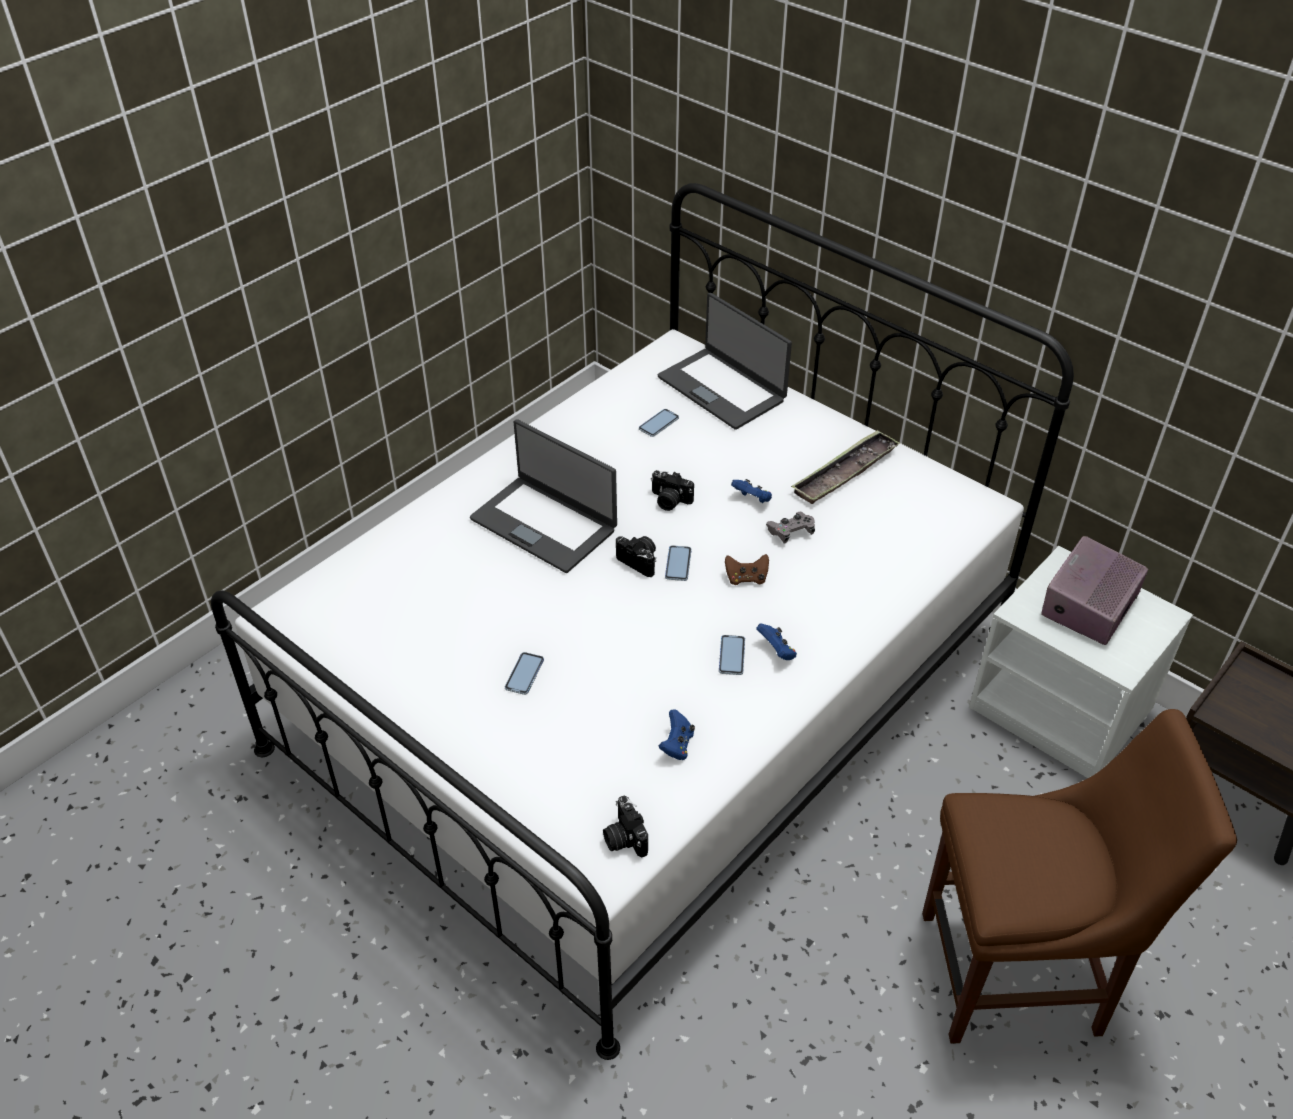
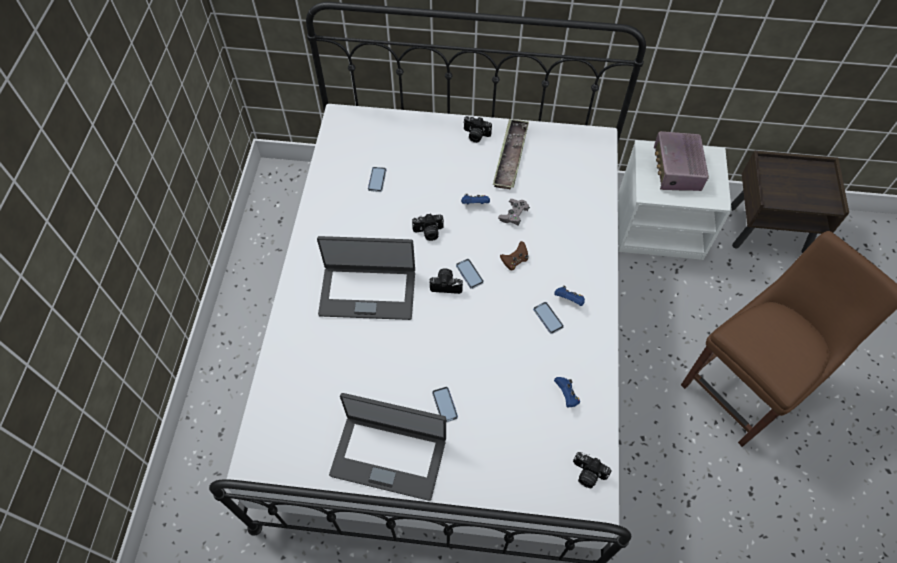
camera: 35 degrees left, 15 degrees up
(722, 388) = (394, 133): laptop -> laptop (389, 455)
(821, 432) = (475, 135): none -> camera

